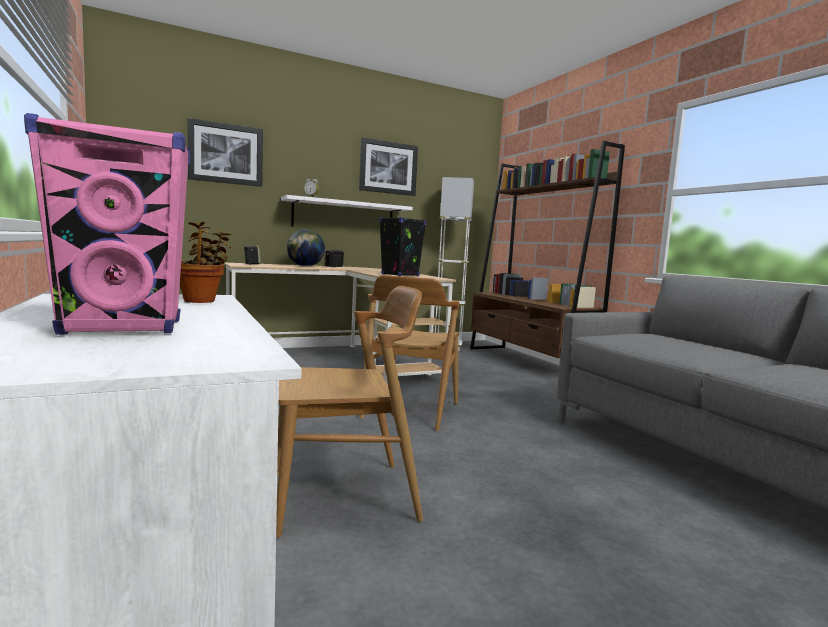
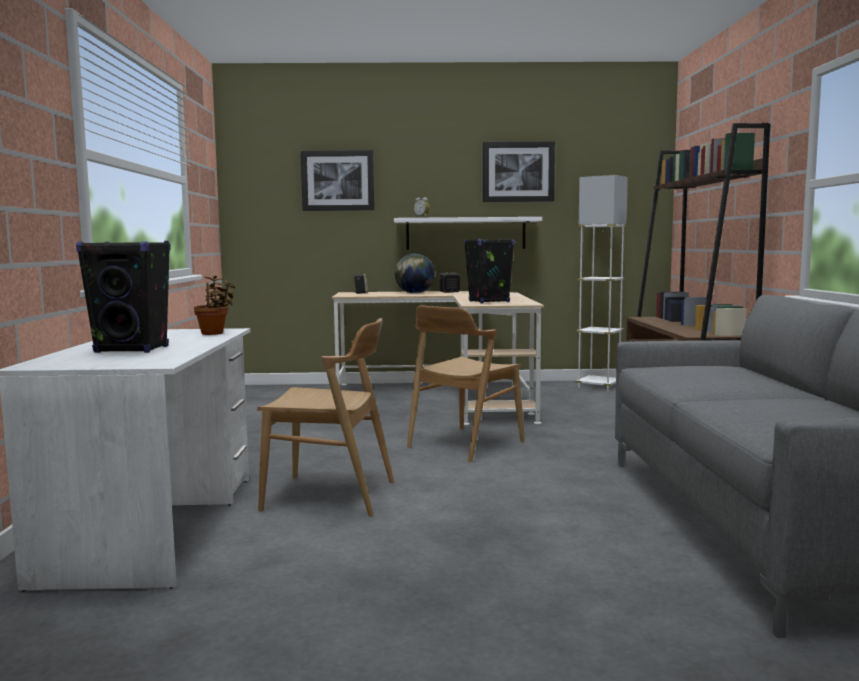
camera: 25 degrees right, 0 degrees up
(125, 328) = (132, 350): pink speaker -> black speaker

